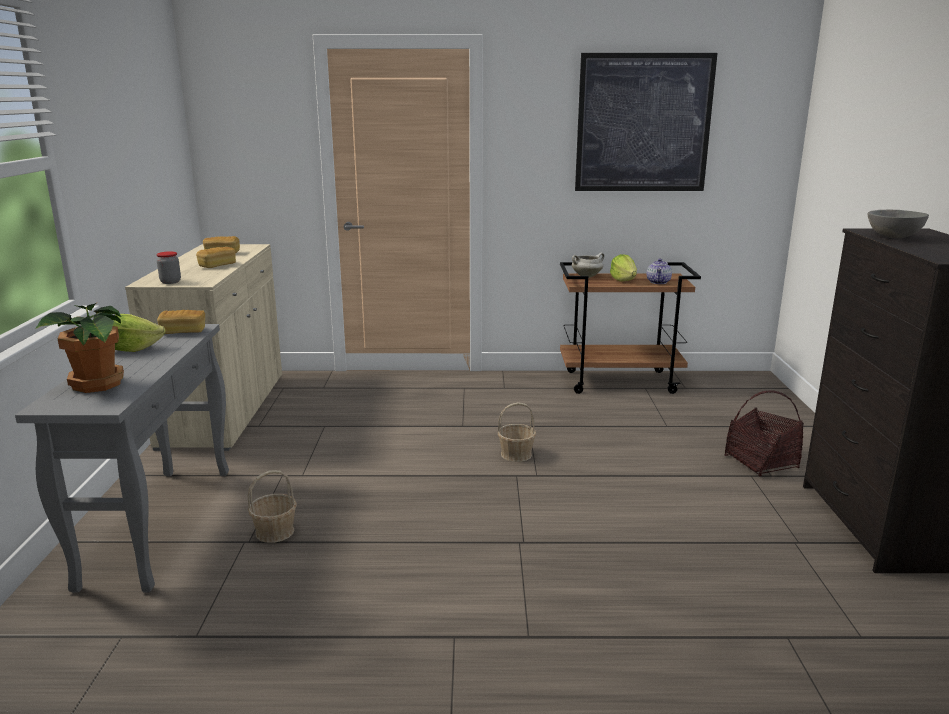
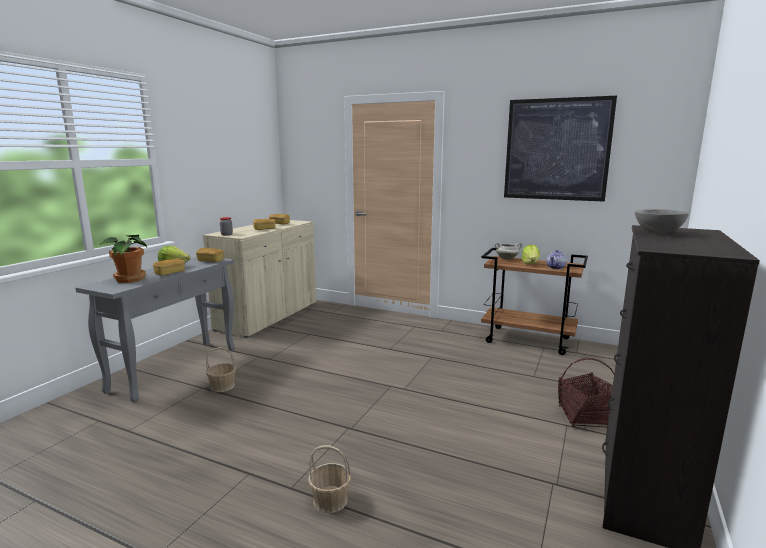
camera: 25 degrees right, 5 degrees down
(151, 363) = (170, 273): none -> bread
(516, 454) = (404, 373): basket -> basket (330, 500)

